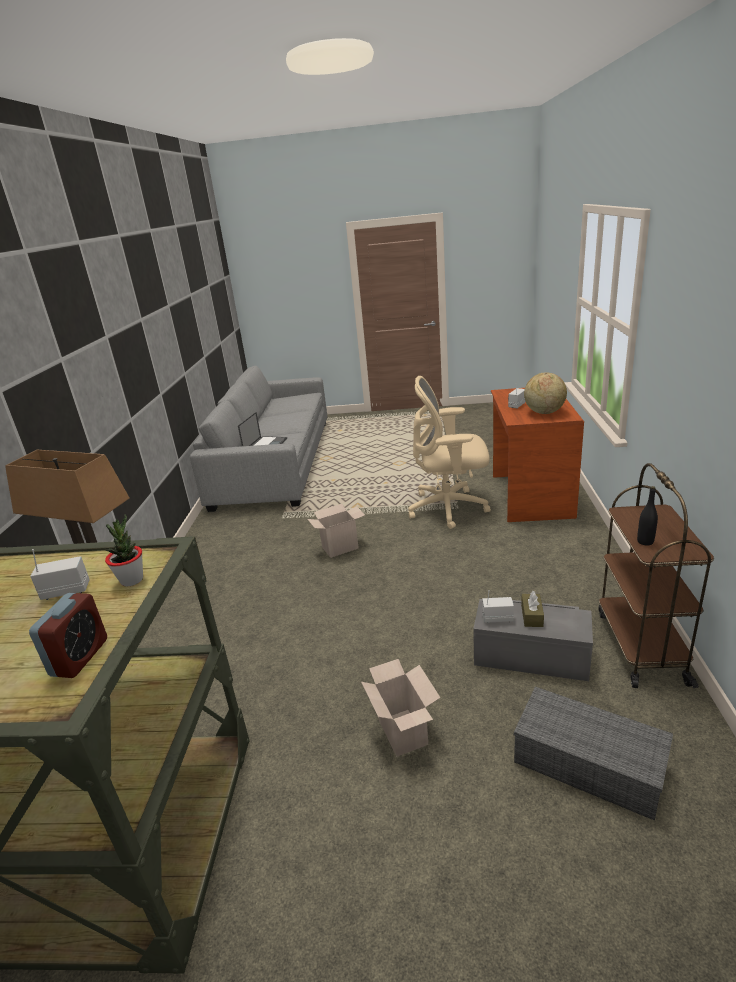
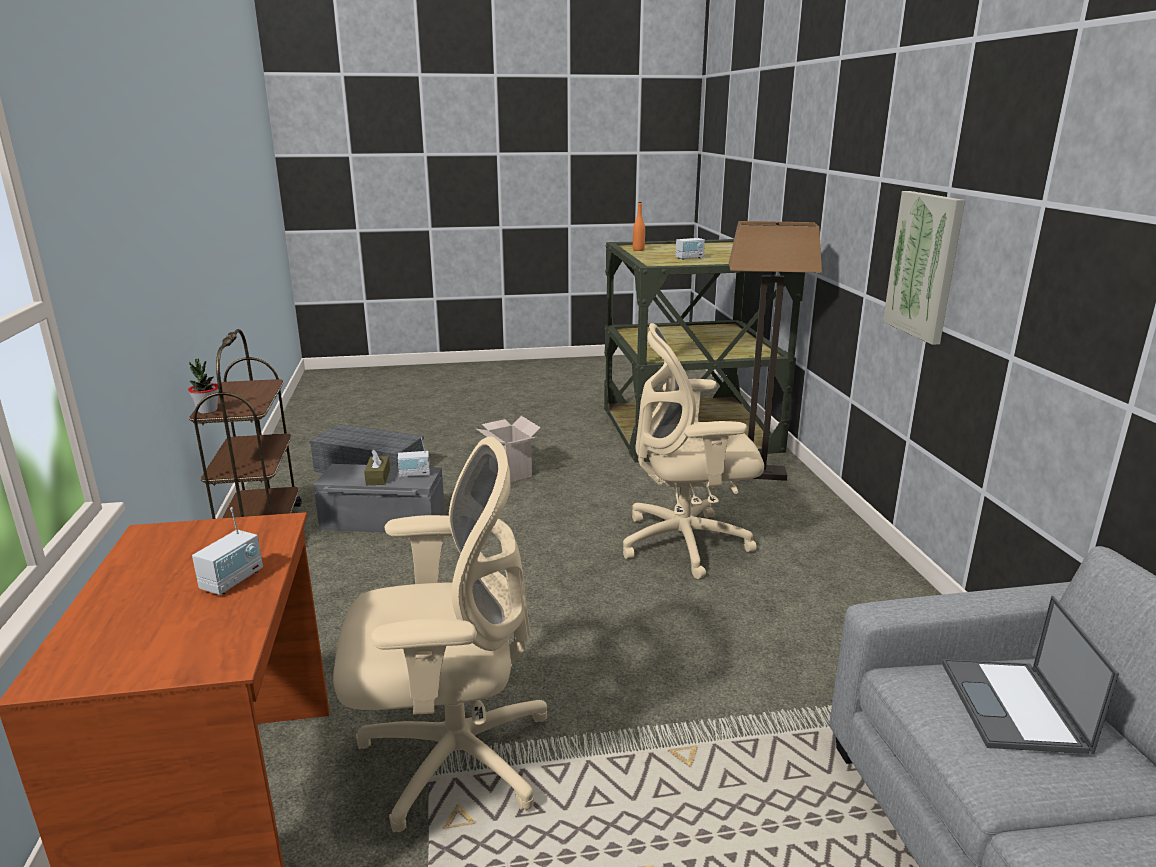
camera: 165 degrees right, 5 degrees down
(77, 418) = (924, 265): none -> picture
(80, 657) = (638, 250): alarm clock -> orange bottle
(132, 580) = (654, 260): potted plant -> potted plant (207, 410)
(275, 612) = (691, 540): none -> beige office chair
(340, 547) = (660, 638): cardboard box -> none
(544, 412) = (189, 549): globe -> none
(645, 541) = (262, 389): black bottle -> none

